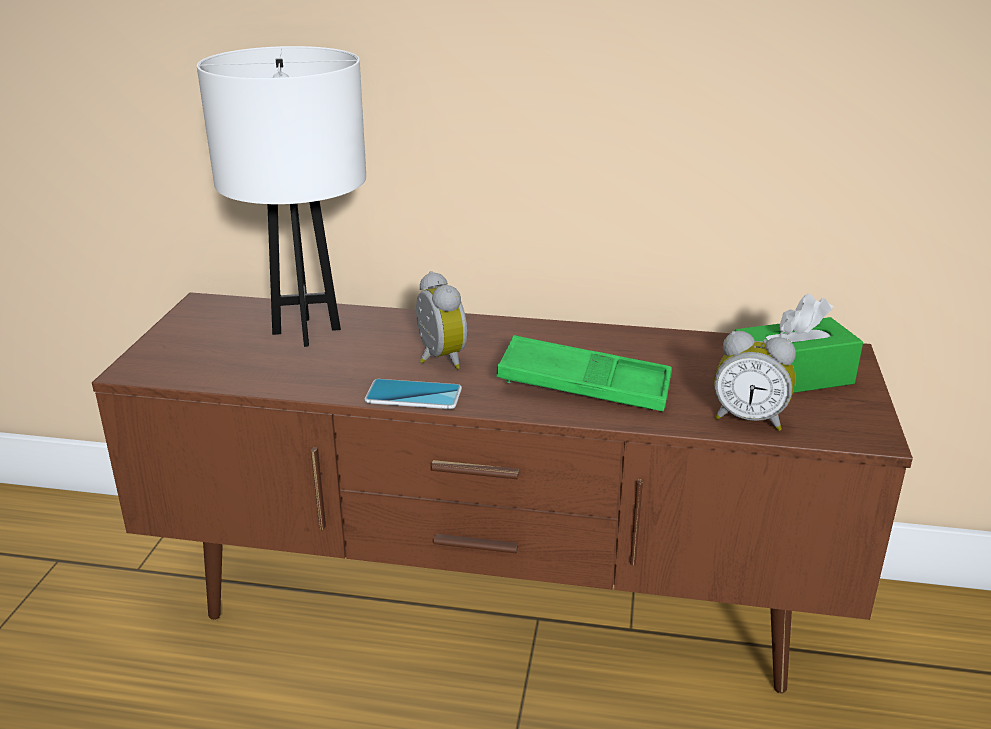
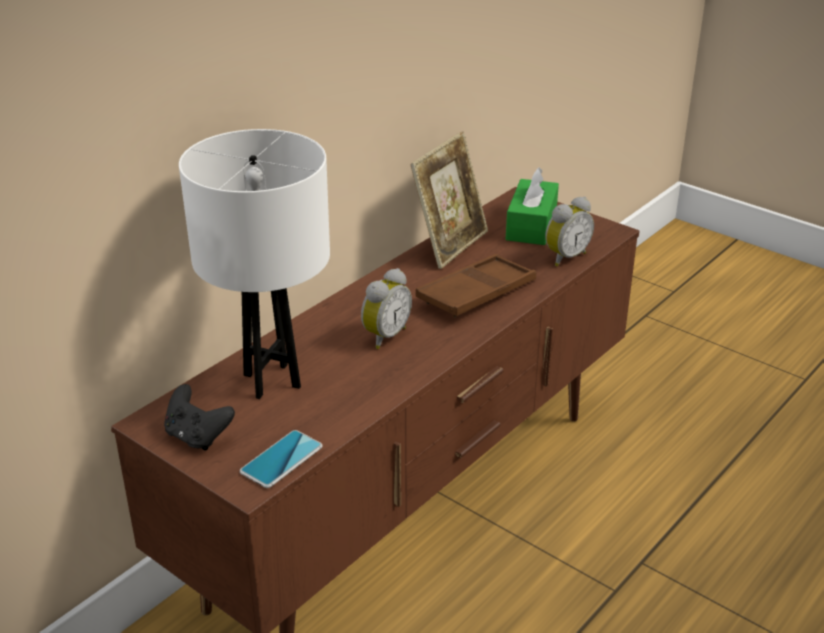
camera: 60 degrees left, 5 degrees up
(194, 327) = (197, 436): none -> black game controller
(413, 395) = (428, 361): phone -> phone (281, 460)
(438, 359) = (384, 336): alarm clock -> alarm clock turned 120 degrees clockwise
(584, 385) = (476, 293): green tray -> brown tray
(668, 343) = (450, 245): none -> picture frame

